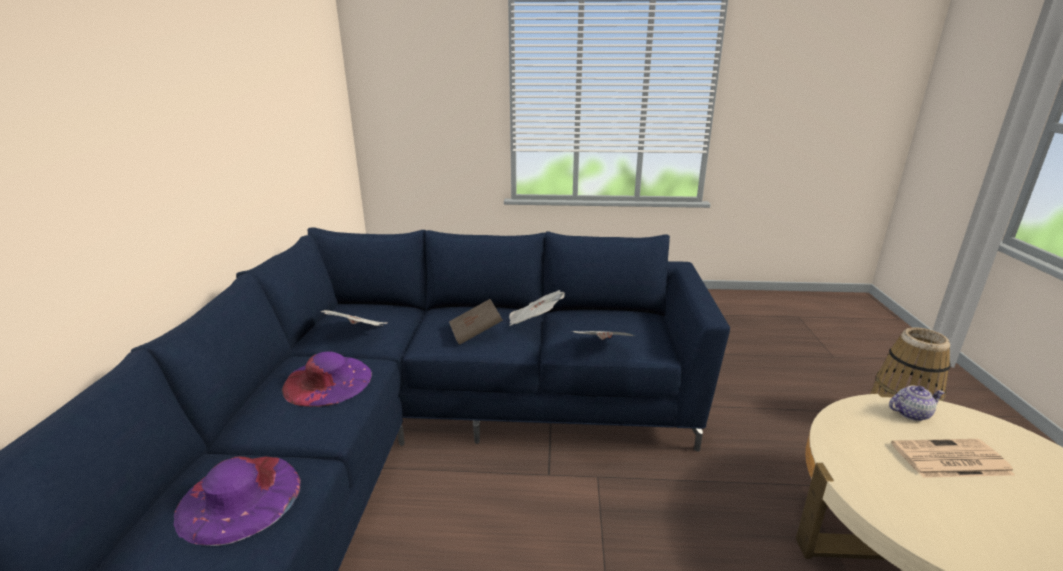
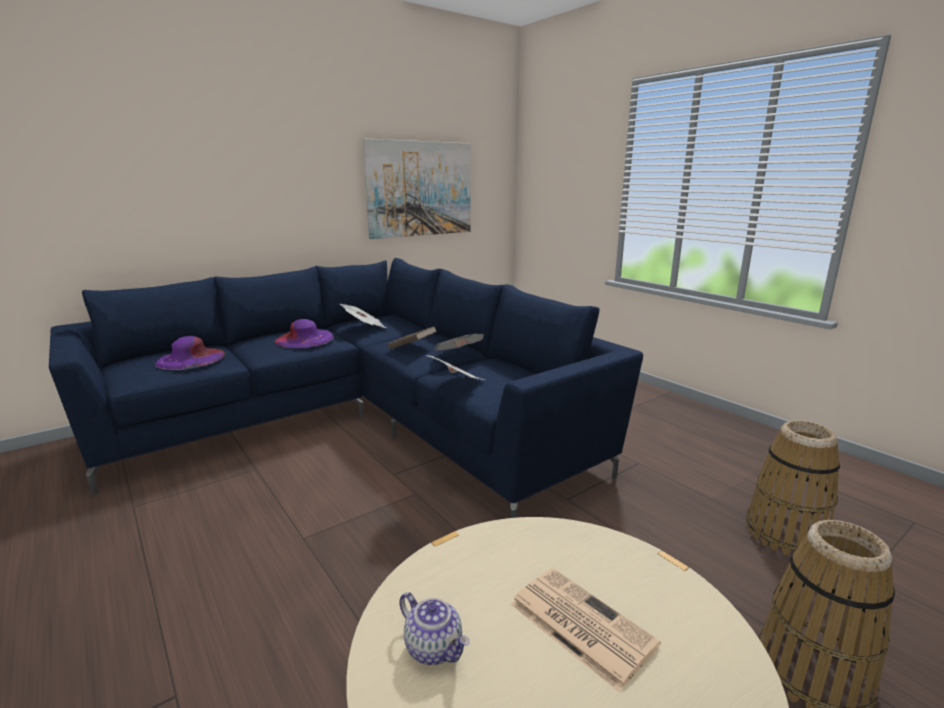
camera: 50 degrees right, 5 degrees down
(286, 126) = (420, 189): none -> picture
(781, 354) = (785, 533): none -> basket
(911, 413) = (650, 581): teapot -> teapot (434, 648)

